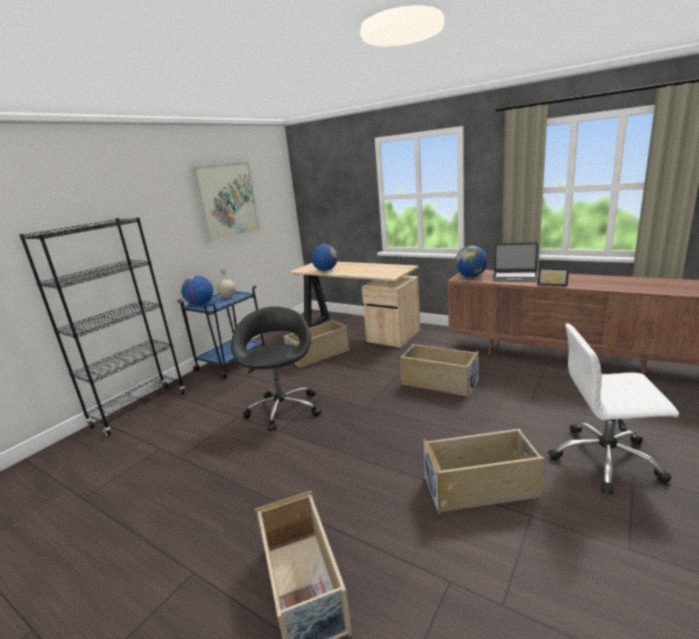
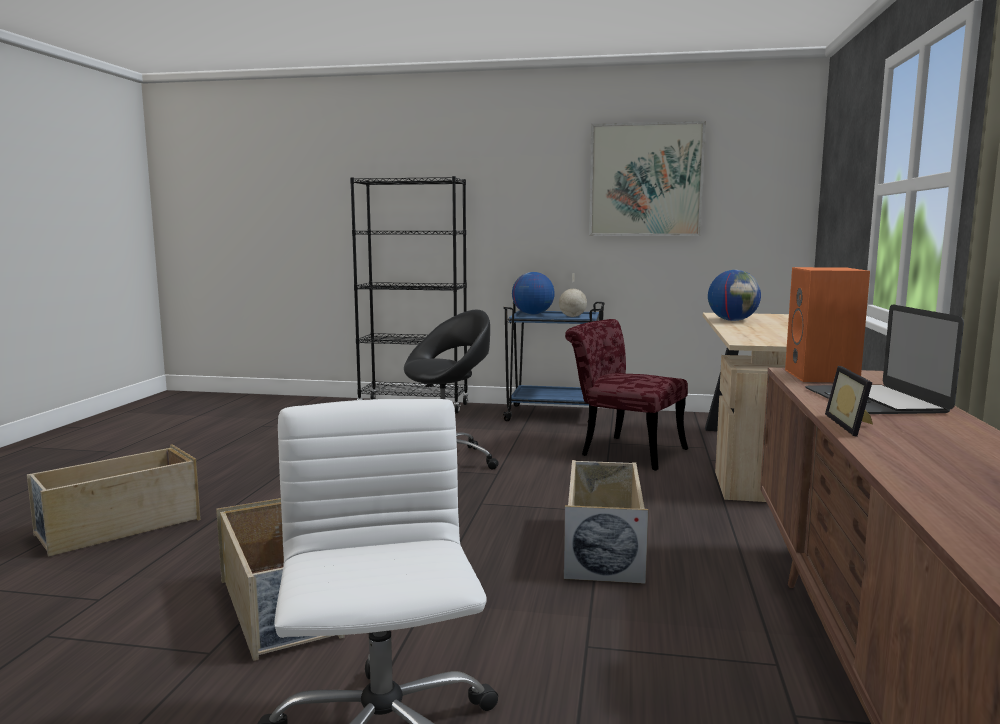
camera: 65 degrees right, 10 degrees down
(318, 355) = (623, 451): beige storage box -> red chair
(471, 276) = (823, 376): globe -> orange speaker

